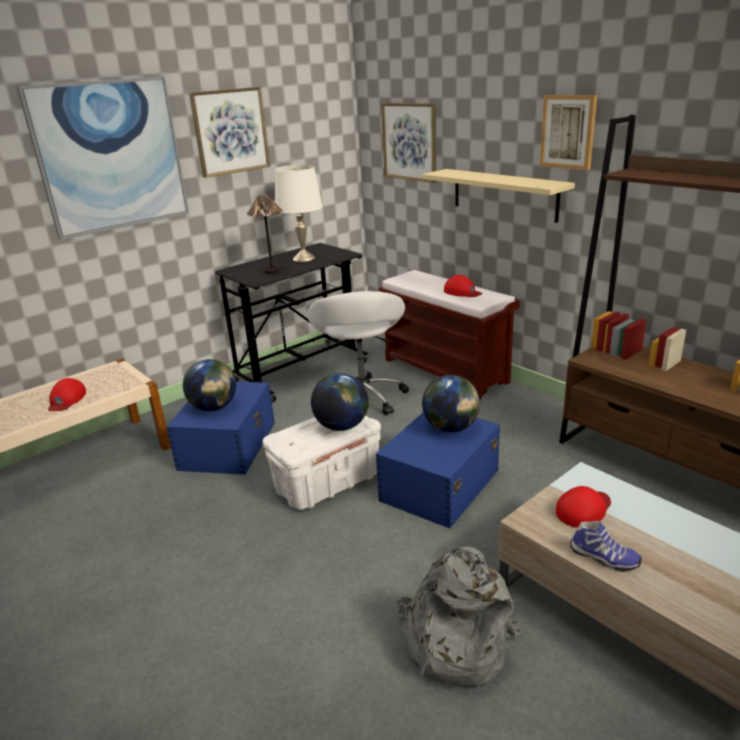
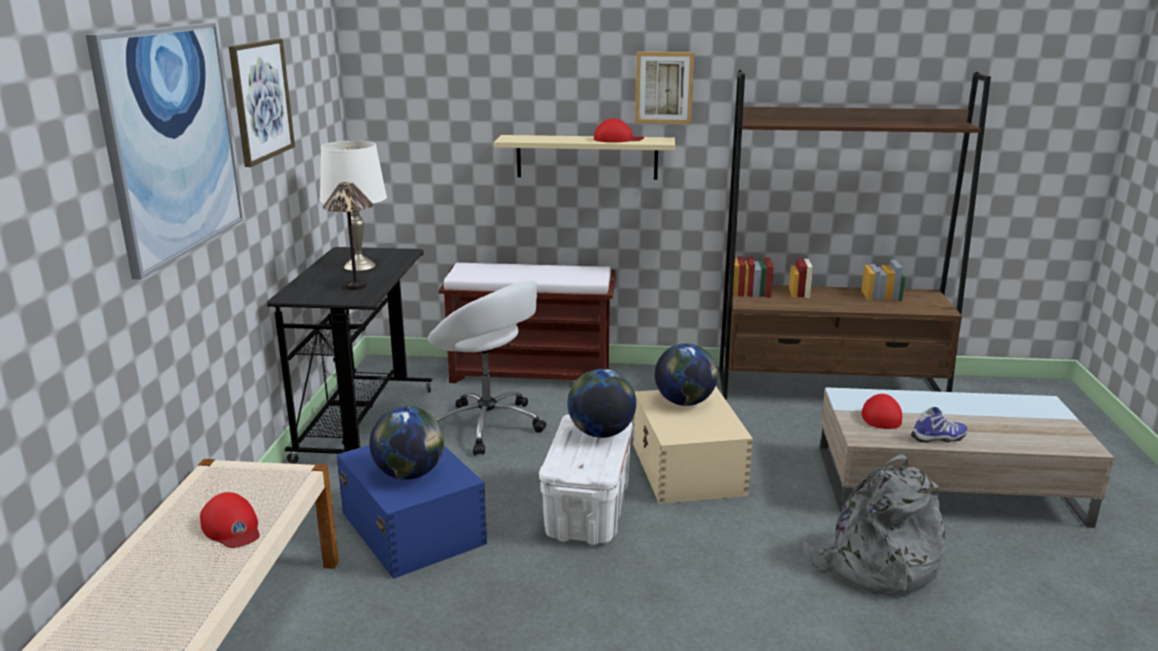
camera: 45 degrees left, 5 degrees down
(410, 142) = (440, 106): picture -> none
(438, 485) = (687, 469): blue storage box -> beige storage box
(462, 292) = (555, 272): red cap -> red cap (617, 139)

